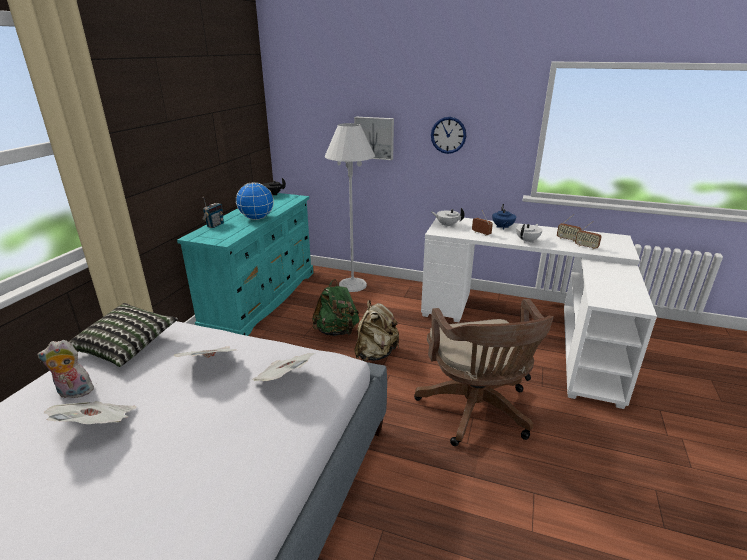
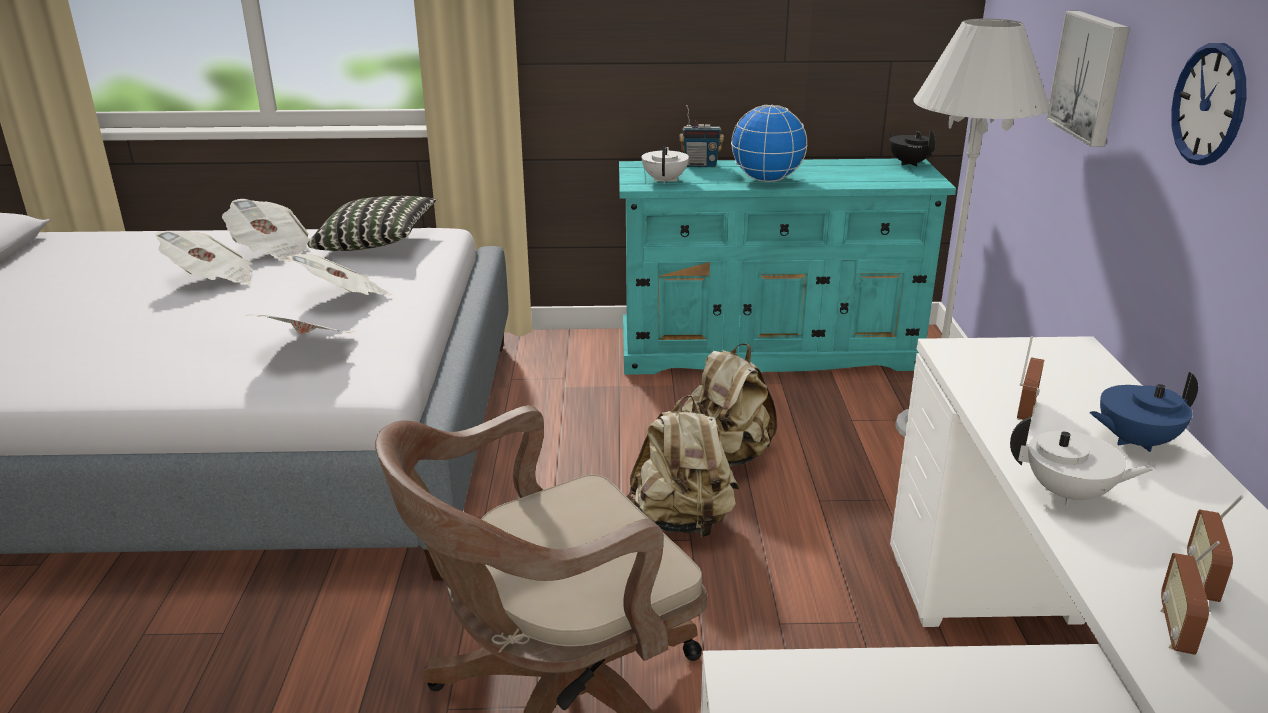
camera: 70 degrees right, 0 degrees up
(74, 393) = (272, 250): plush toy -> newspaper
(337, 331) = (727, 456): green backpack -> beige backpack
(447, 225) = (1023, 357): white teapot -> white teapot (665, 180)

